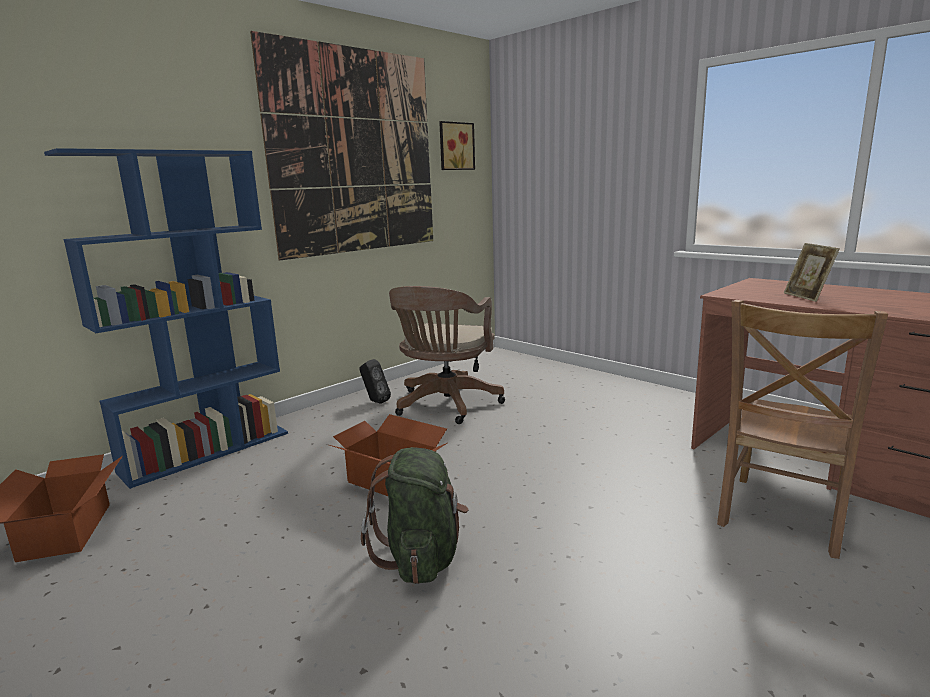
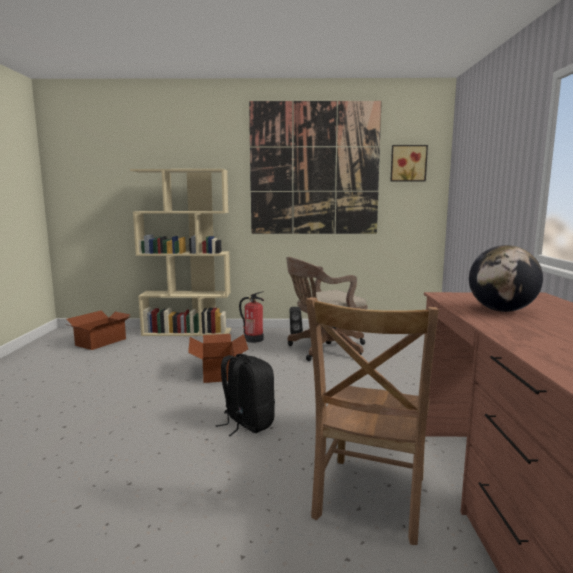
camera: 45 degrees right, 5 degrees down
(207, 451) = (187, 332): blue bookcase -> beige bookcase
(335, 424) = (253, 339): none -> fire extinguisher
(421, 557) = (159, 405): green backpack -> none
(562, 517) = (247, 423): none -> black backpack
(781, 517) = (369, 500): brown chair -> brown chair turned 60 degrees counterclockwise
(807, 297) = (501, 310): picture frame -> globe

